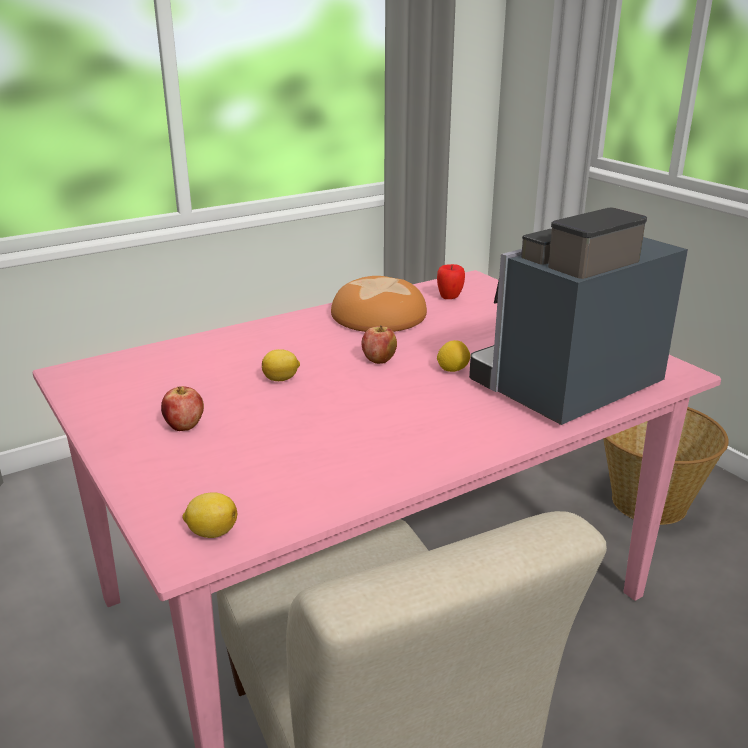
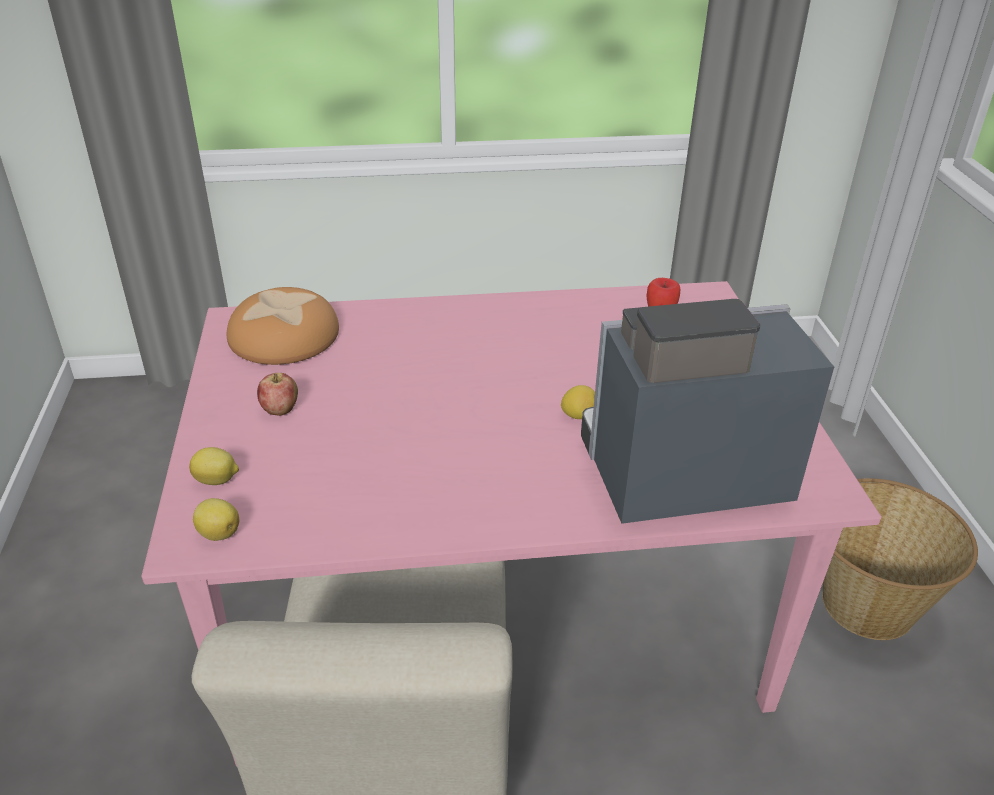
camera: 25 degrees right, 10 degrees up
(281, 379) = (404, 379): lemon -> lemon (217, 481)
(378, 315) = (562, 321): bread -> bread (284, 335)
(379, 361) = (514, 382): apple -> none

